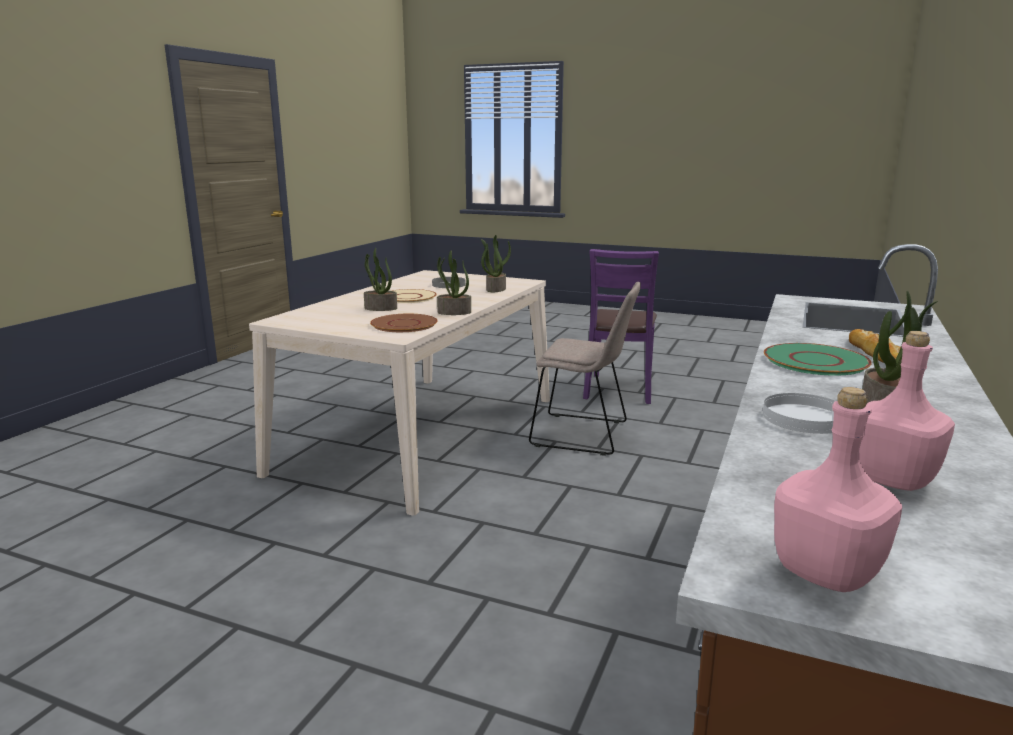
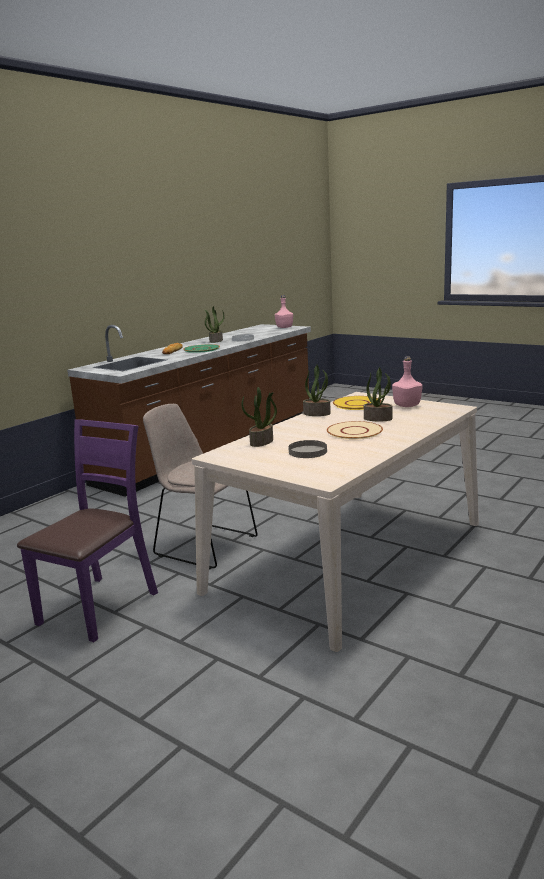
camera: 165 degrees left, 0 degrees up
(404, 324) = (356, 404): brown plate -> yellow plate
(893, 479) = (248, 333): pink bottle -> pink bottle (406, 405)

